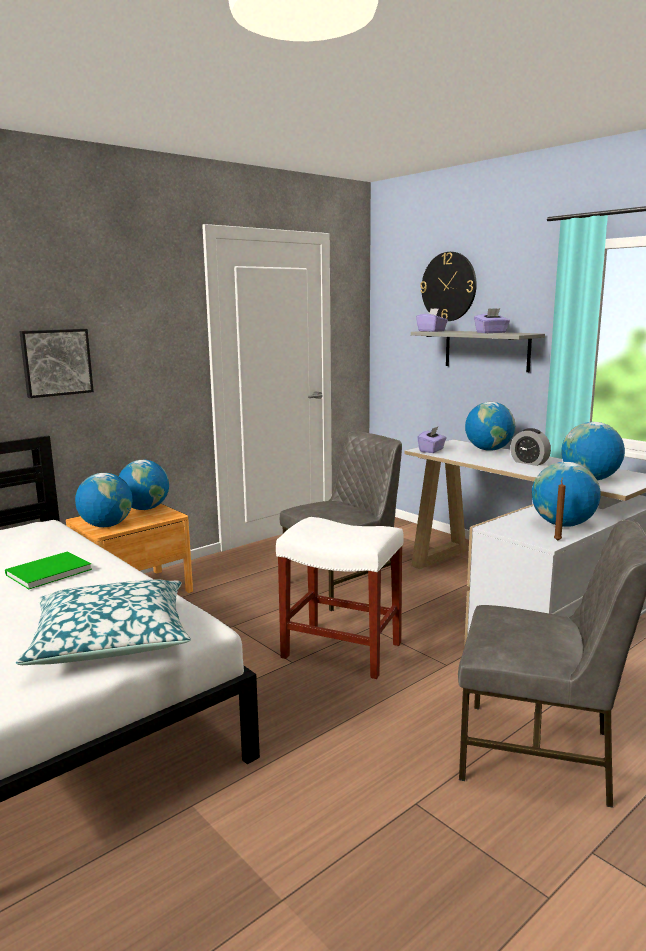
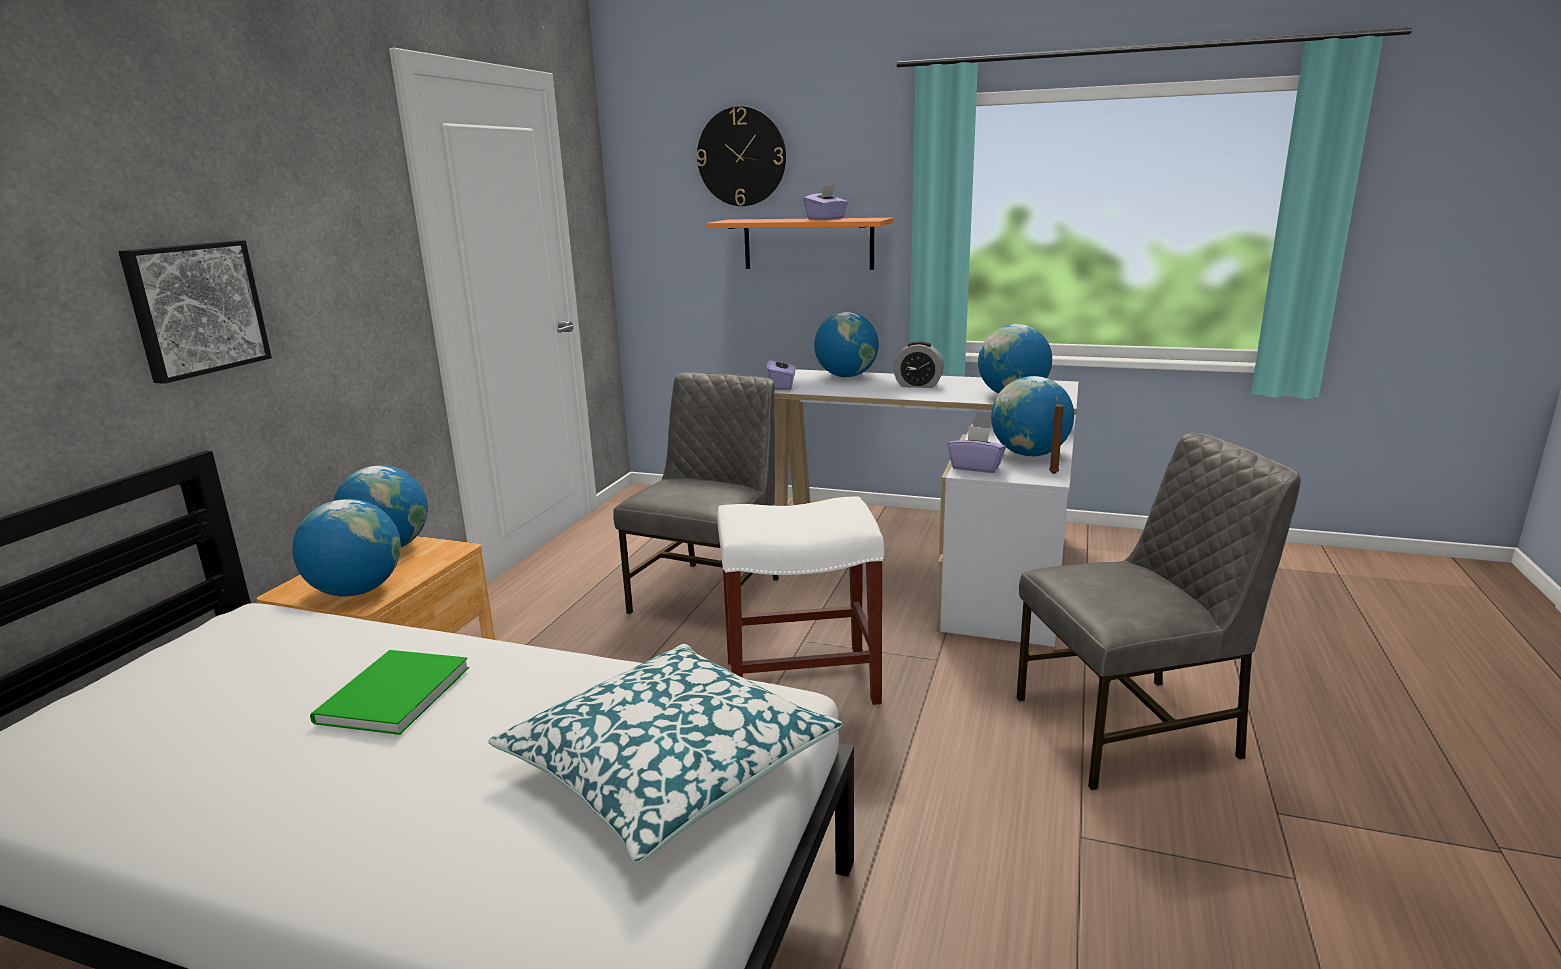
camera: 30 degrees left, 5 degrees up
(431, 331) = (734, 221): purple tissue box -> purple tissue box (976, 467)
(486, 350) = (808, 244): grey shelf -> orange shelf

